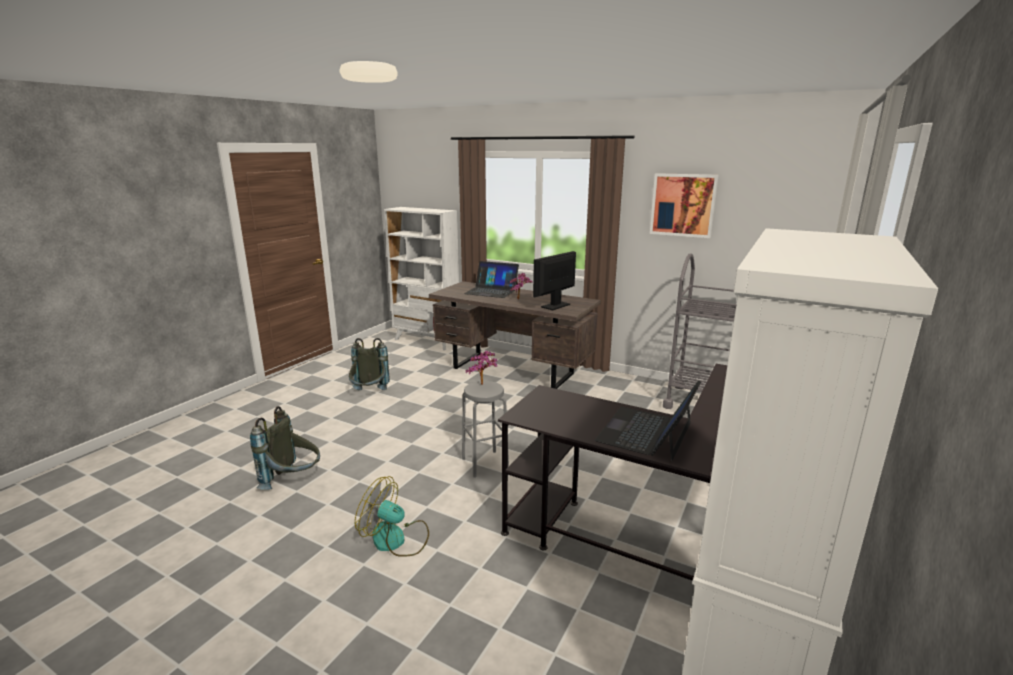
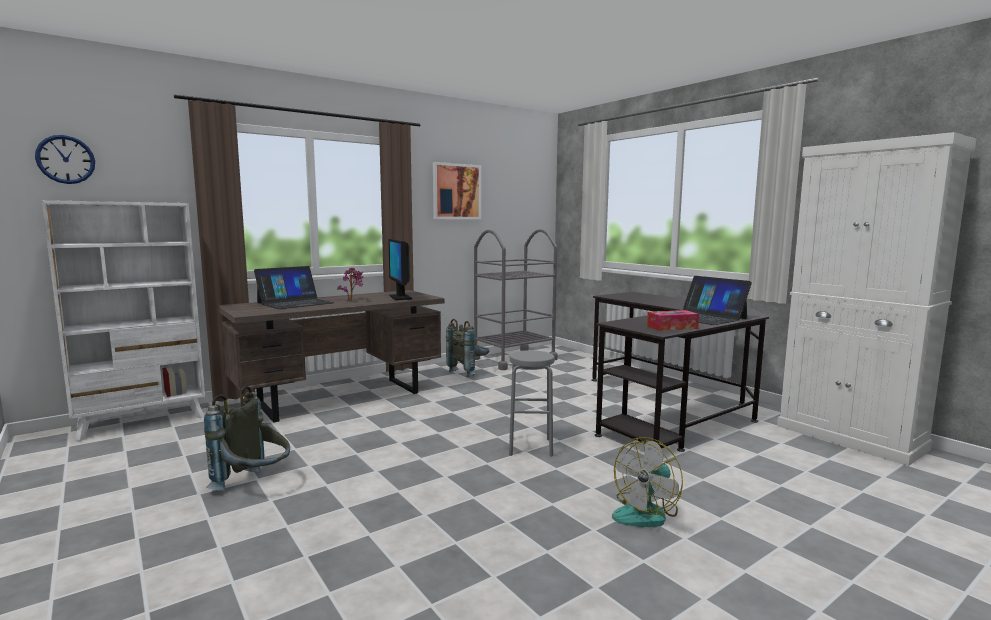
camera: 65 degrees left, 10 degrees down
(293, 482) = (464, 577): grey backpack -> grey backpack (469, 372)
(411, 182) = (65, 159): none -> wall clock
(483, 385) = (523, 354): potted plant -> none
(554, 420) = (672, 327): none -> tissue box

